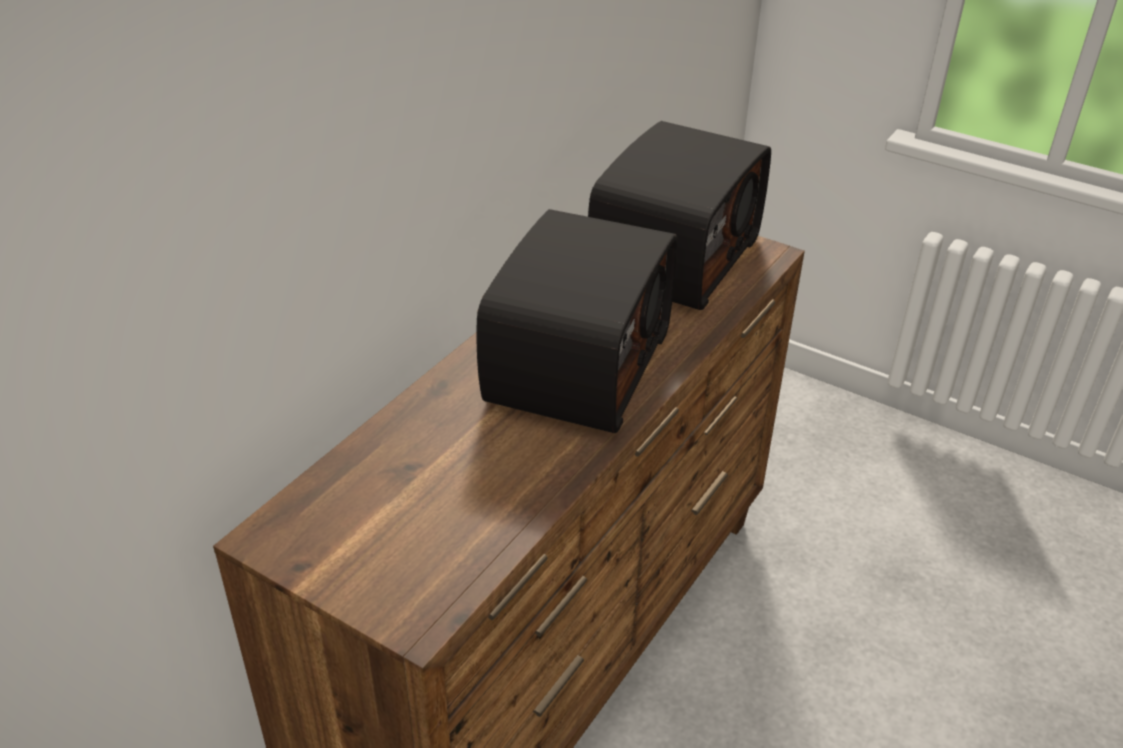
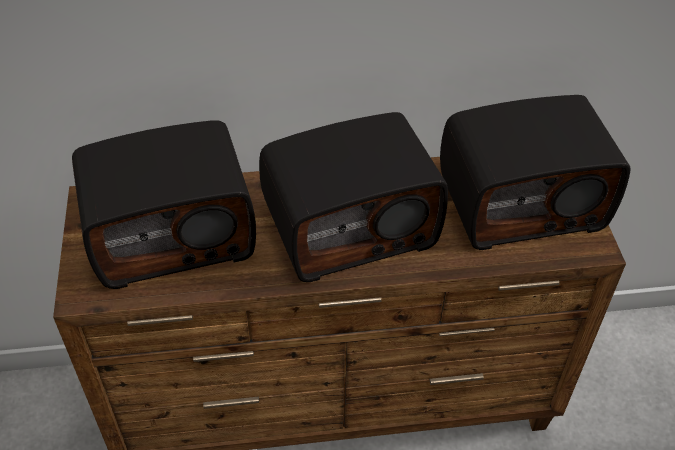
camera: 50 degrees right, 10 degrees up
(419, 494) = (172, 233): none -> radio

